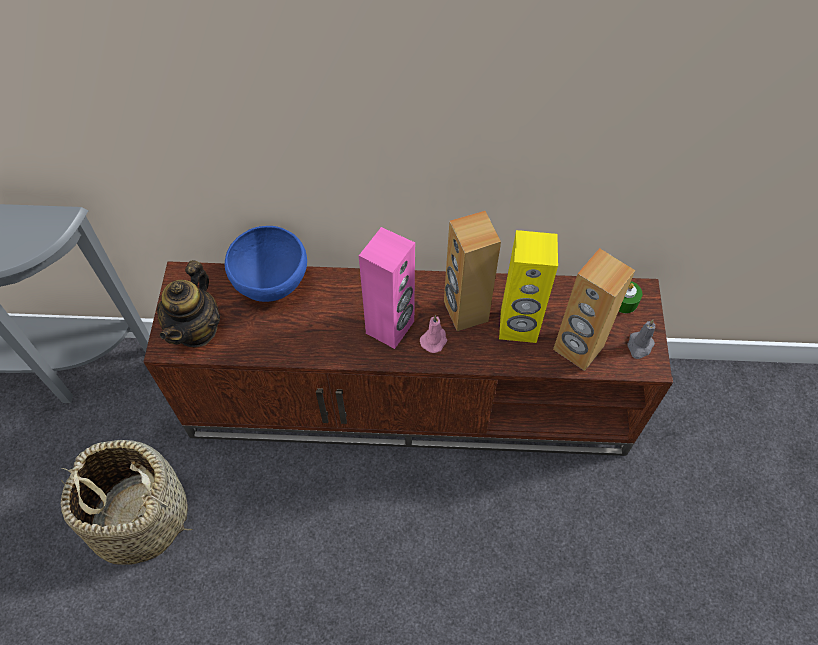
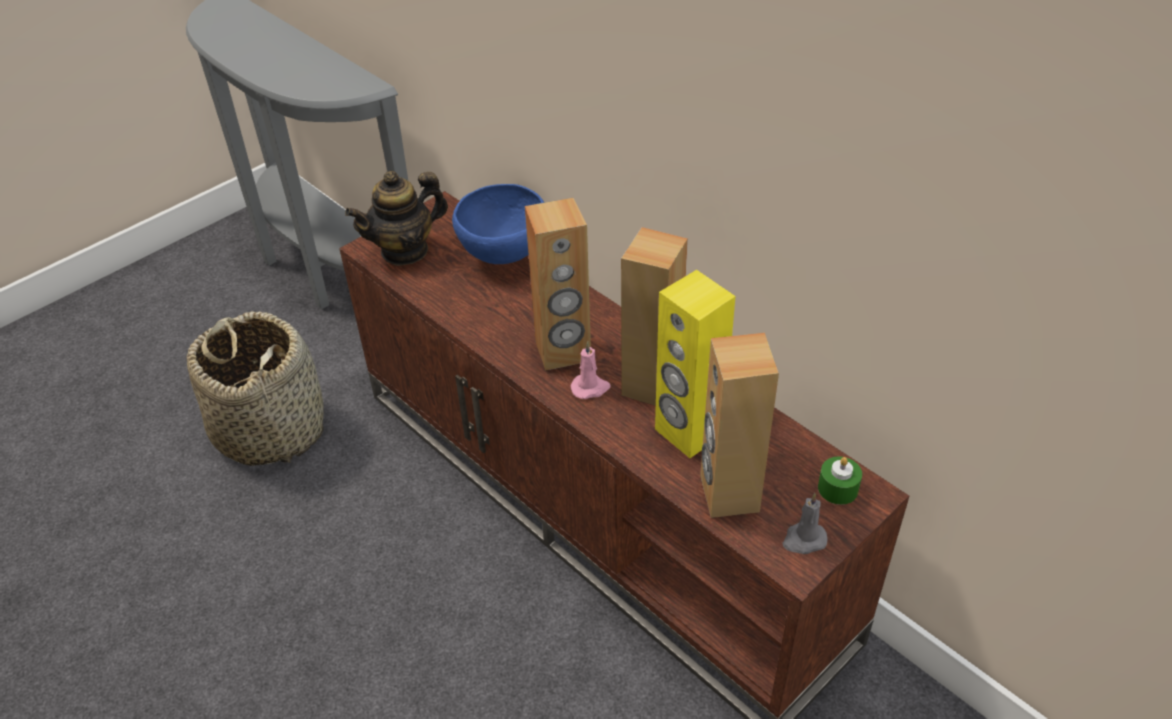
camera: 45 degrees right, 15 degrees down
(390, 327) = (563, 352): pink speaker -> brown speaker

